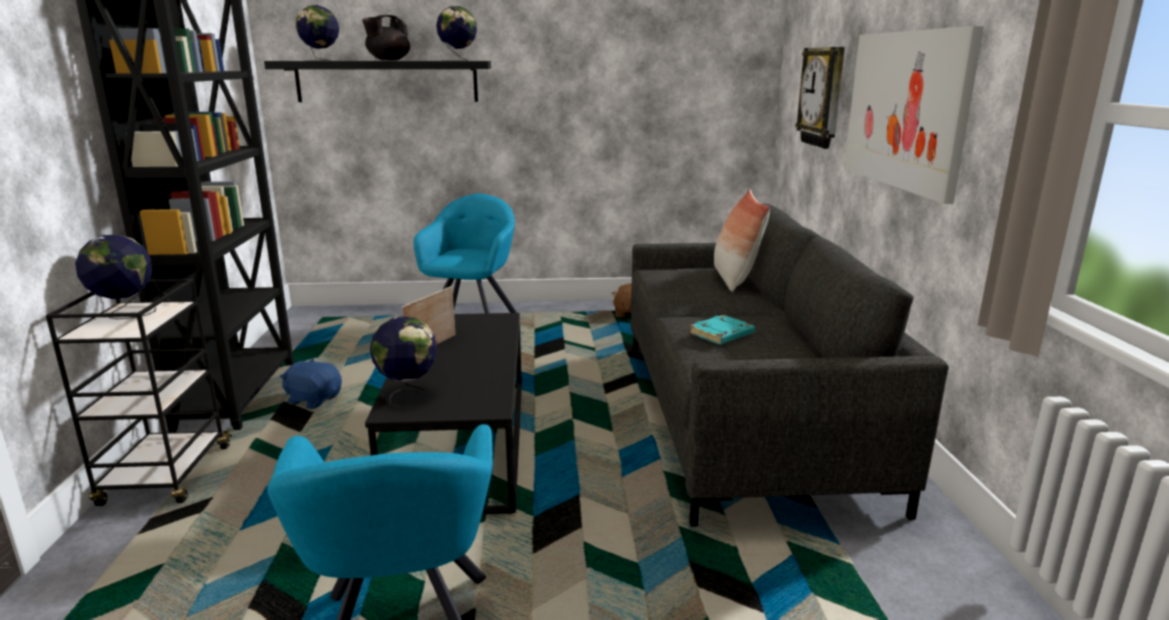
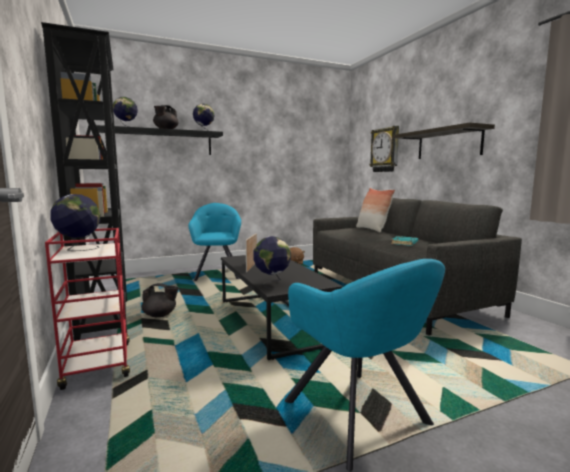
camera: 20 degrees left, 10 degrees down
(166, 476) = (98, 365): black cart -> red cart
(314, 400) = (160, 315): blue plush toy -> black teapot
(905, 110) = (448, 144): picture -> shelf

